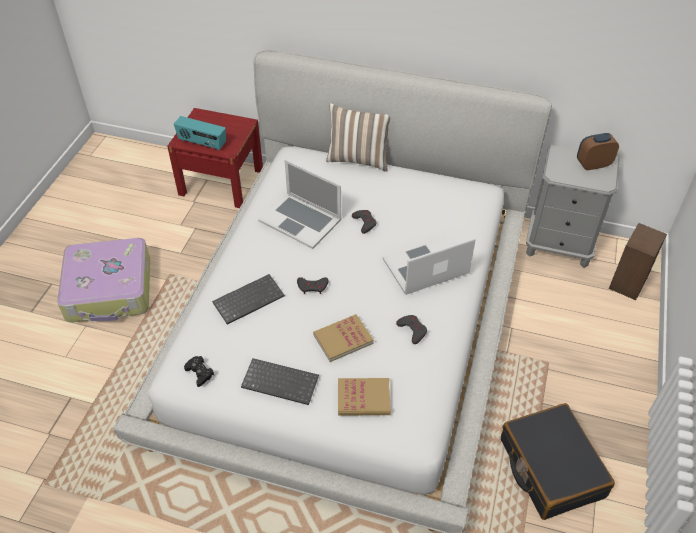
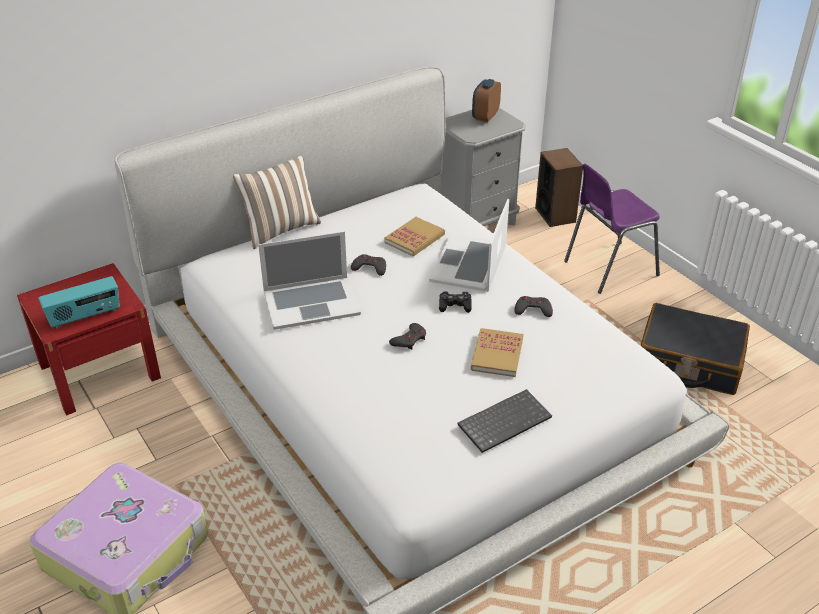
camera: 50 degrees left, 10 degrees down
(199, 373) = (429, 475): black game controller -> black game controller (455, 305)
(249, 299) = (372, 389): keyboard -> none
(363, 398) = (579, 378): book -> book (414, 238)
(603, 353) = (608, 268): none -> purple chair

